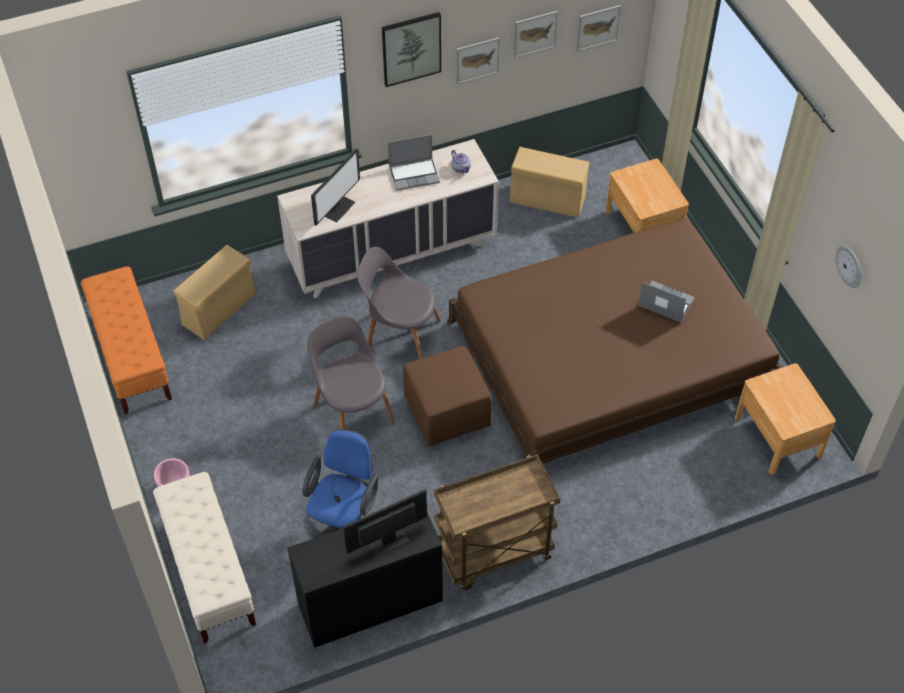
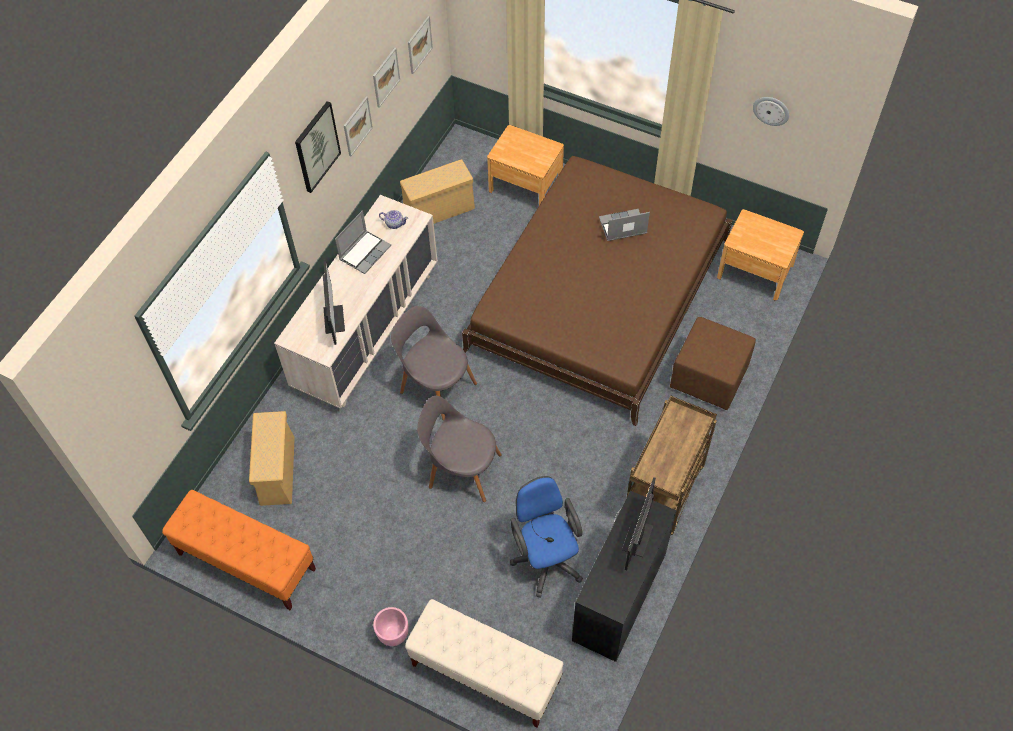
camera: 40 degrees left, 5 degrees up
(400, 333) = (436, 385): grey chair -> grey chair turned 60 degrees clockwise
(447, 413) = (531, 419): brown ottoman -> brown ottoman (710, 377)

